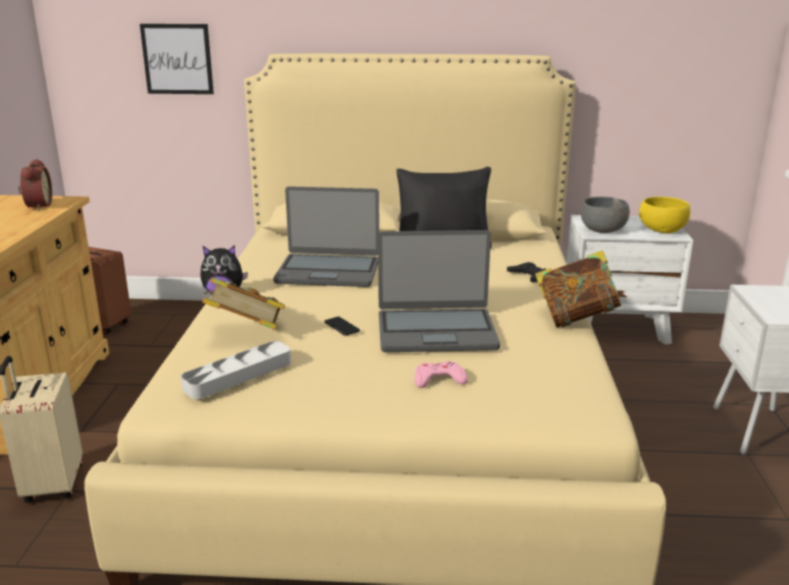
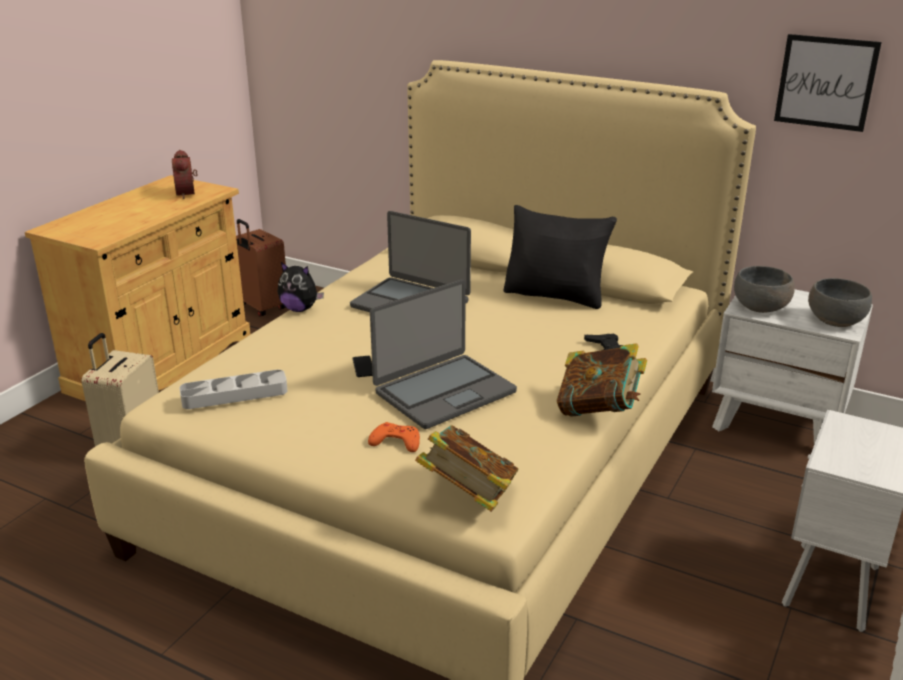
camera: 25 degrees right, 5 degrees up
(37, 206) = (188, 193): alarm clock -> alarm clock turned 150 degrees clockwise
(177, 59) = (355, 54): picture -> picture (825, 82)
(246, 333) = (280, 354): book -> book (468, 496)
(436, 331) = (444, 392): laptop -> laptop turned 60 degrees counterclockwise
(439, 379) = (396, 441): pink game controller -> orange game controller
(661, 230) = (835, 320): yellow bowl -> grey bowl

